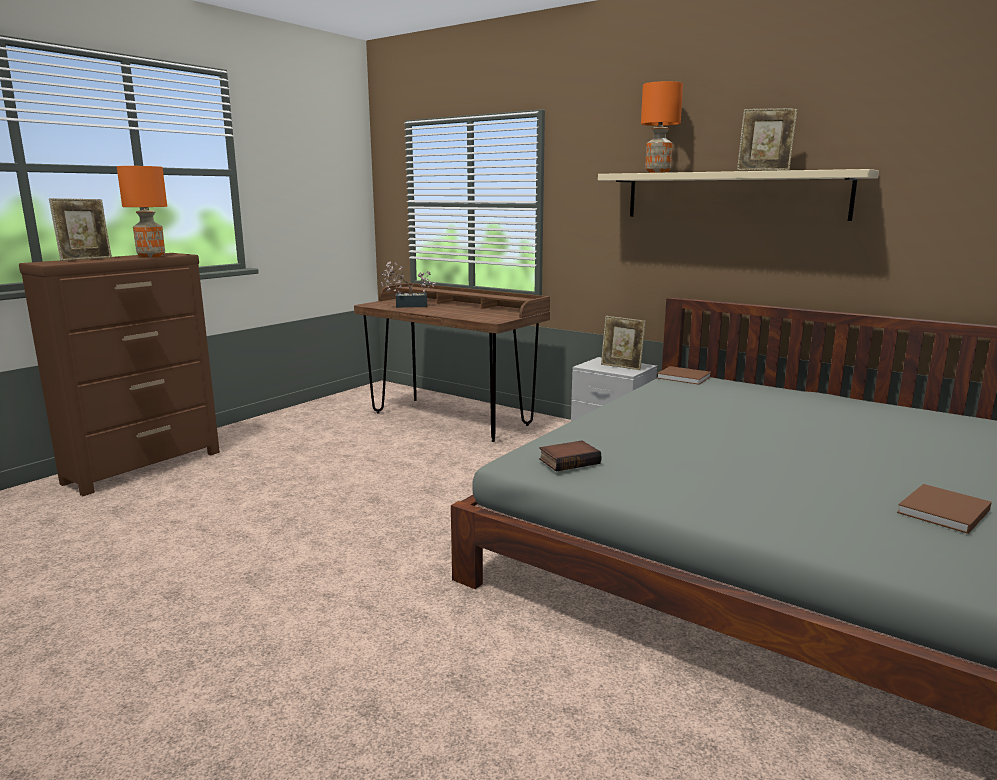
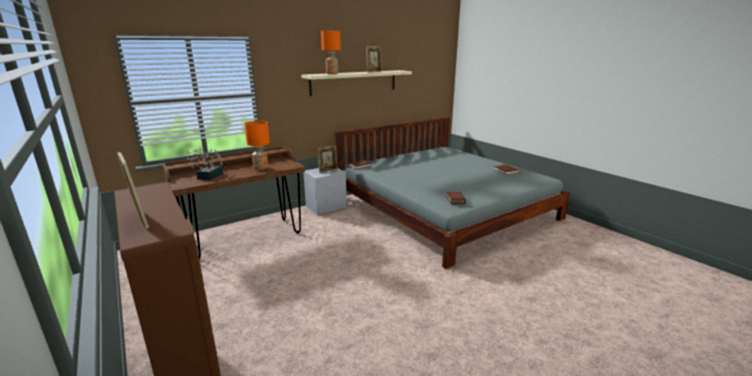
camera: 70 degrees left, 5 degrees up
(152, 256) = (157, 195): orange table lamp -> orange table lamp (261, 168)

